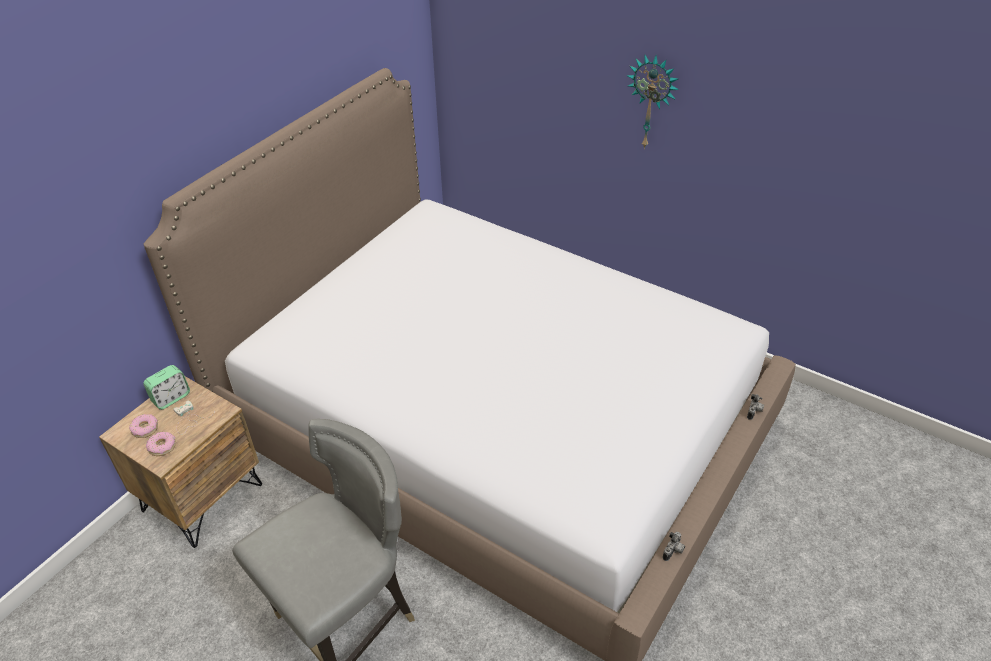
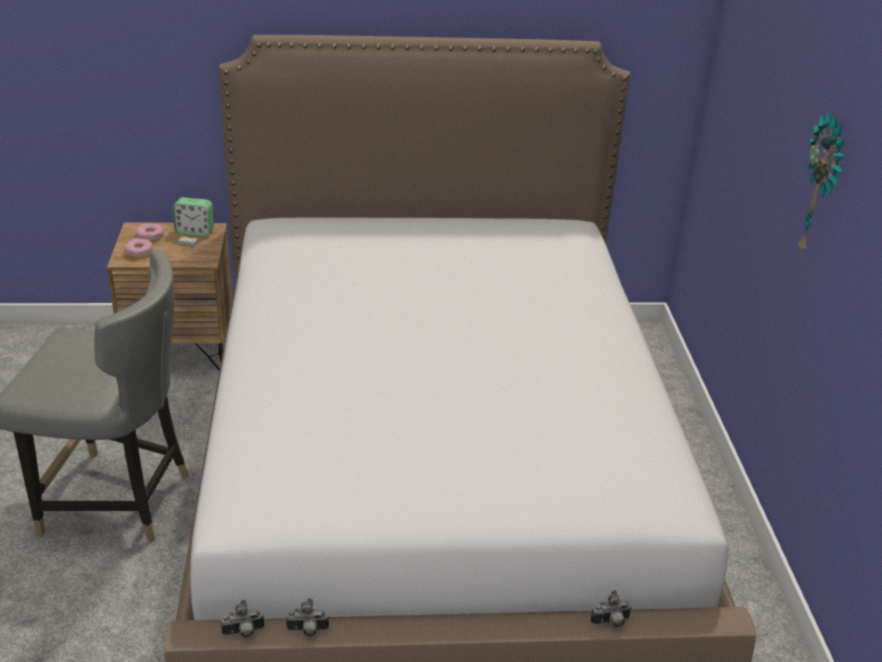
camera: 50 degrees right, 10 degrees down
(654, 586) = (243, 633): none -> camera

